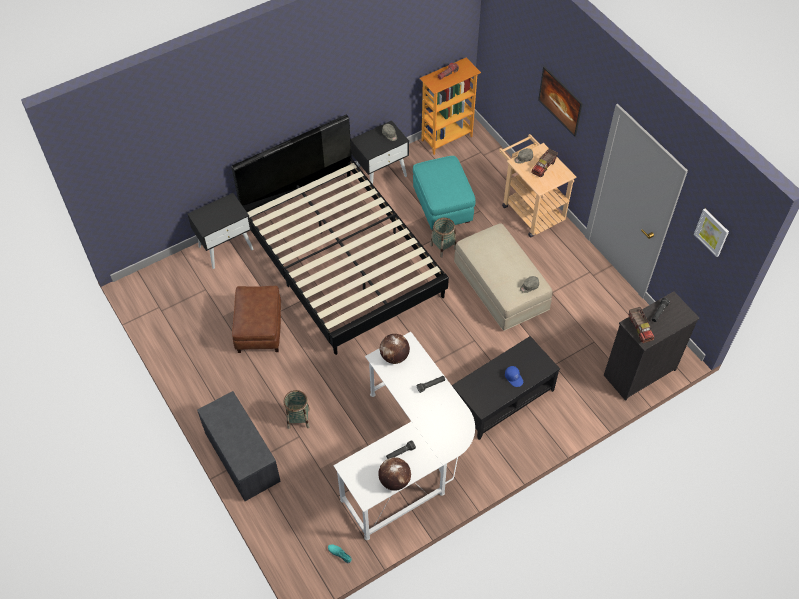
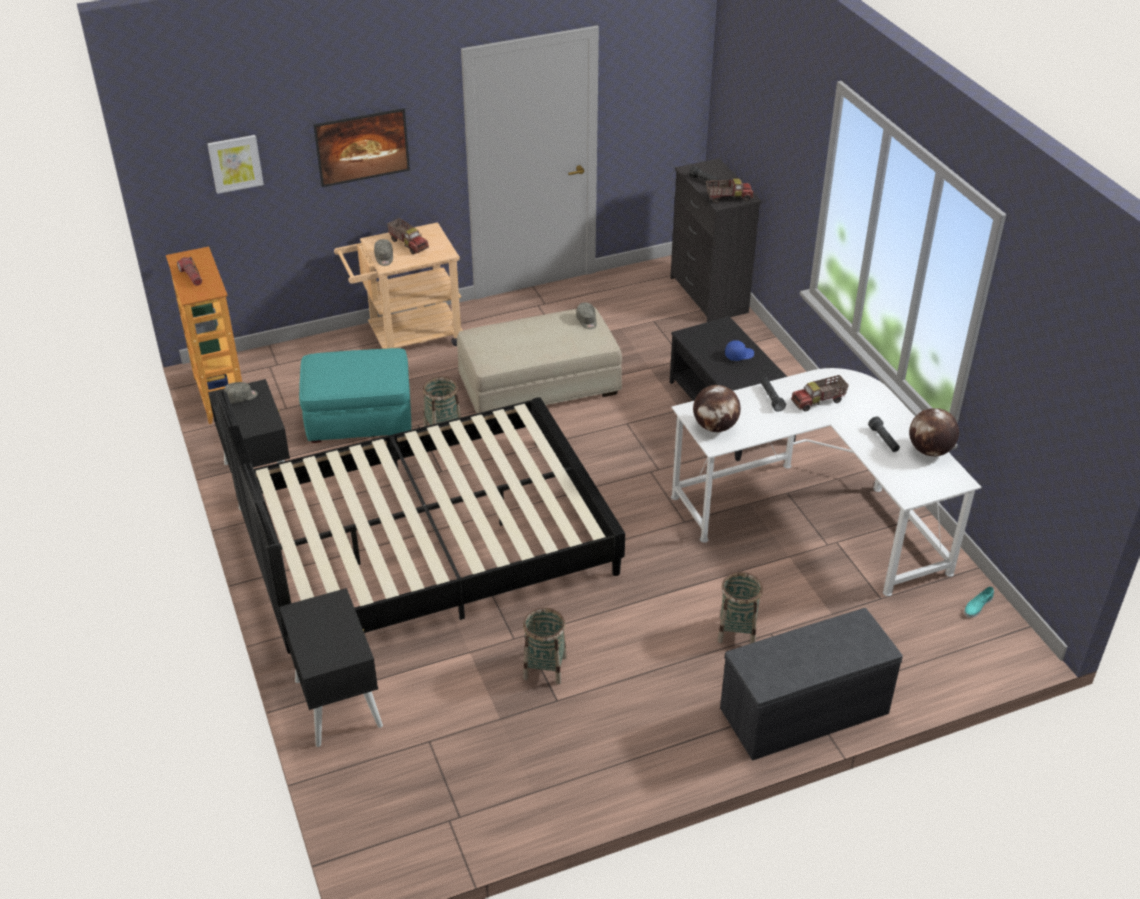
camera: 80 degrees left, 15 degrees down
(259, 329) = (544, 668): brown ottoman -> basket
(433, 413) = (818, 401): none -> toy truck
(712, 232) = (658, 66): picture -> picture (235, 163)

